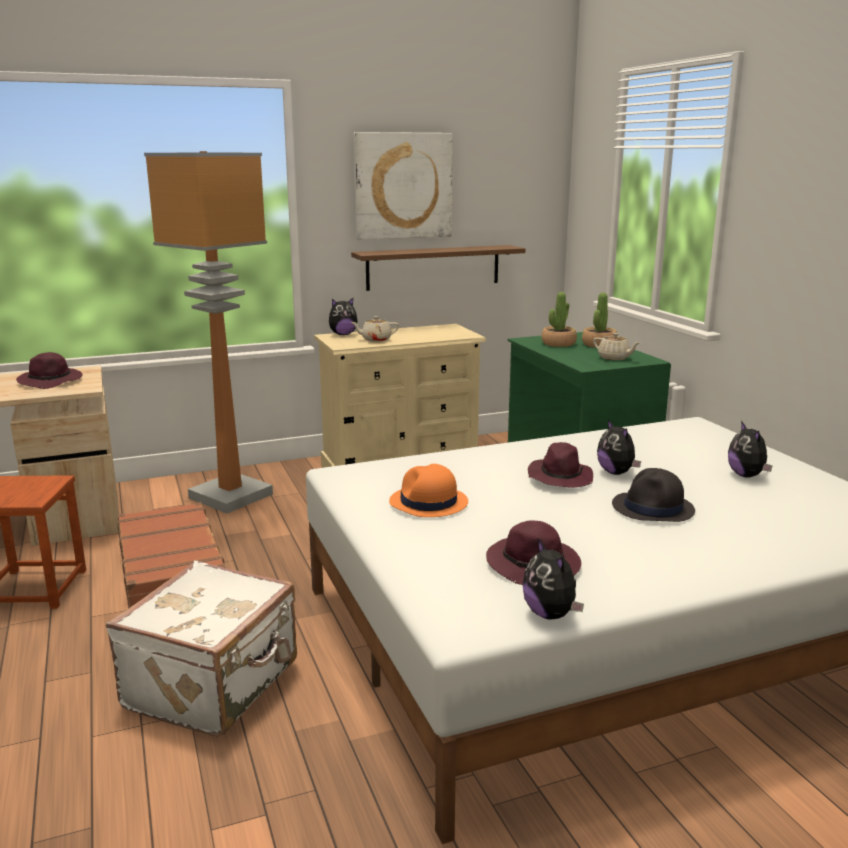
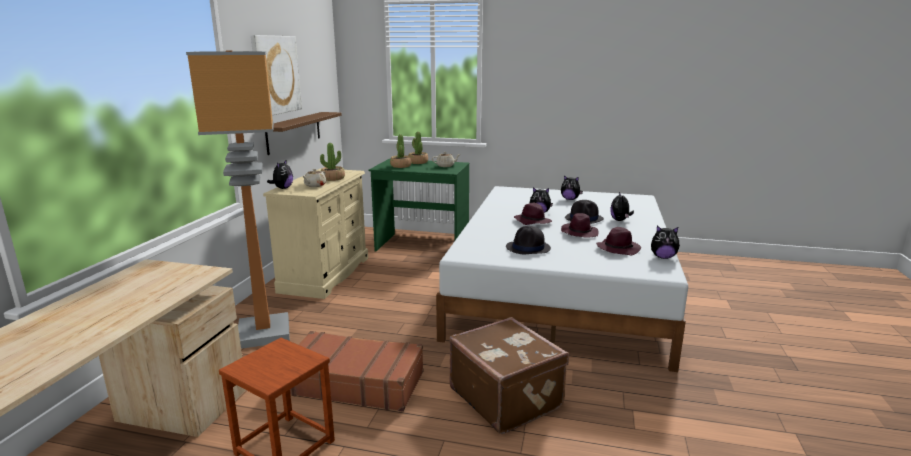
camera: 55 degrees left, 0 degrees up
(51, 381) = (156, 280): purple hat -> purple hat (579, 233)
(215, 685) = (506, 397): white suitcase -> brown suitcase
(421, 337) = (333, 178): none -> potted plant
(428, 503) = (528, 248): orange hat -> black hat
(707, 538) = (620, 220): none -> plush toy

